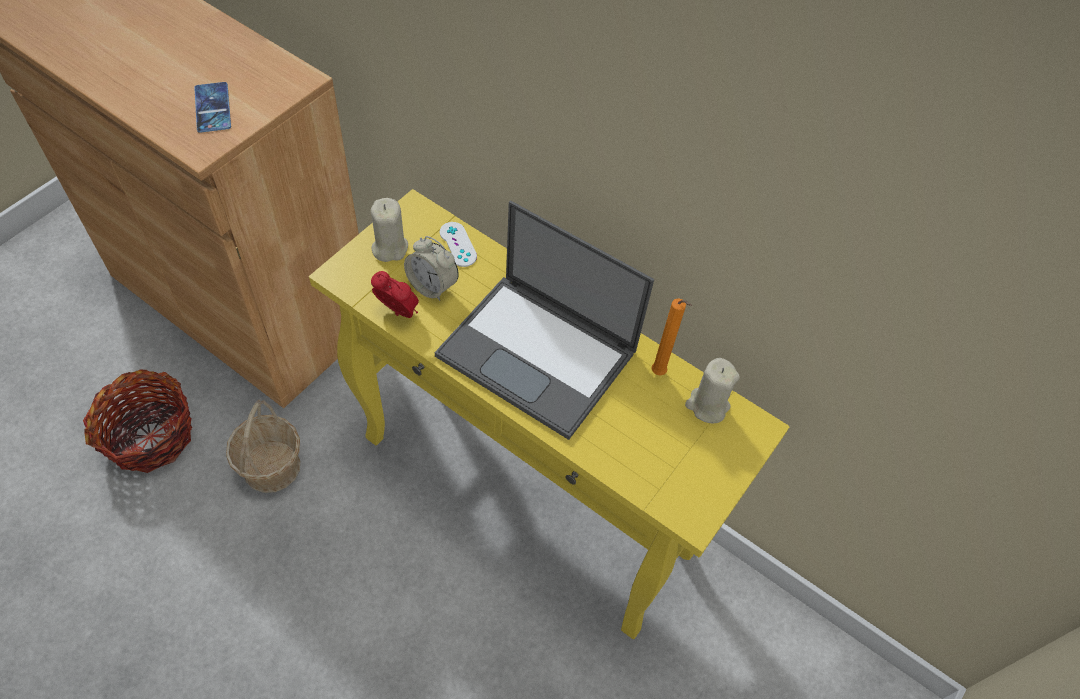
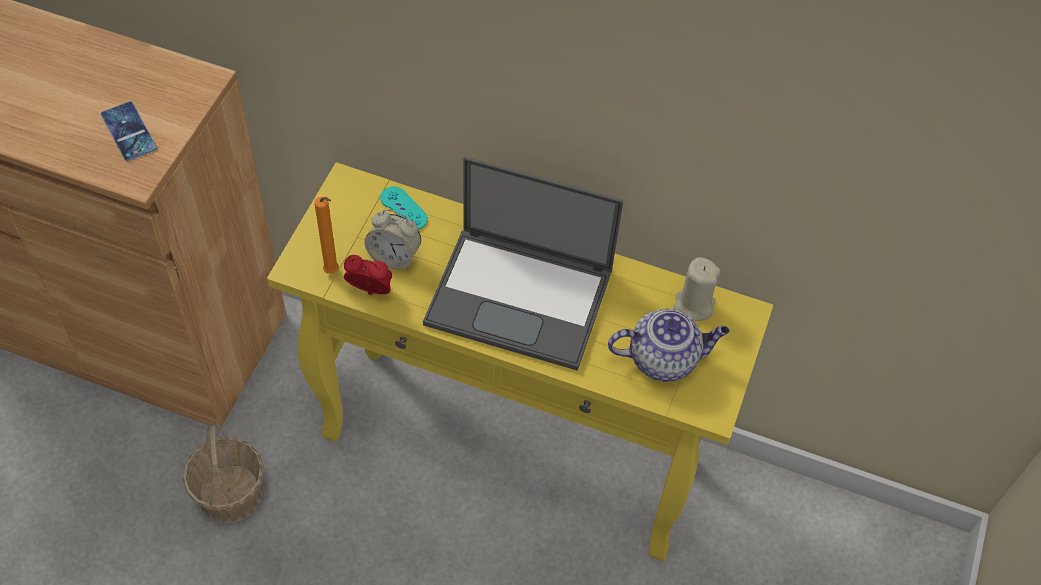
camera: 15 degrees left, 0 degrees up
(150, 435) = (83, 497): basket -> none
(389, 247) = (336, 229): beige candle -> none
(458, 244) = (403, 208): white game controller -> turquoise game controller
(659, 374) = (641, 287): orange candle -> orange candle (333, 272)
(660, 451) = (664, 358): none -> teapot

